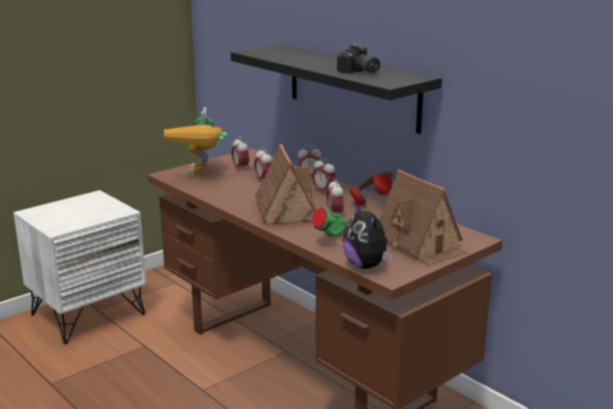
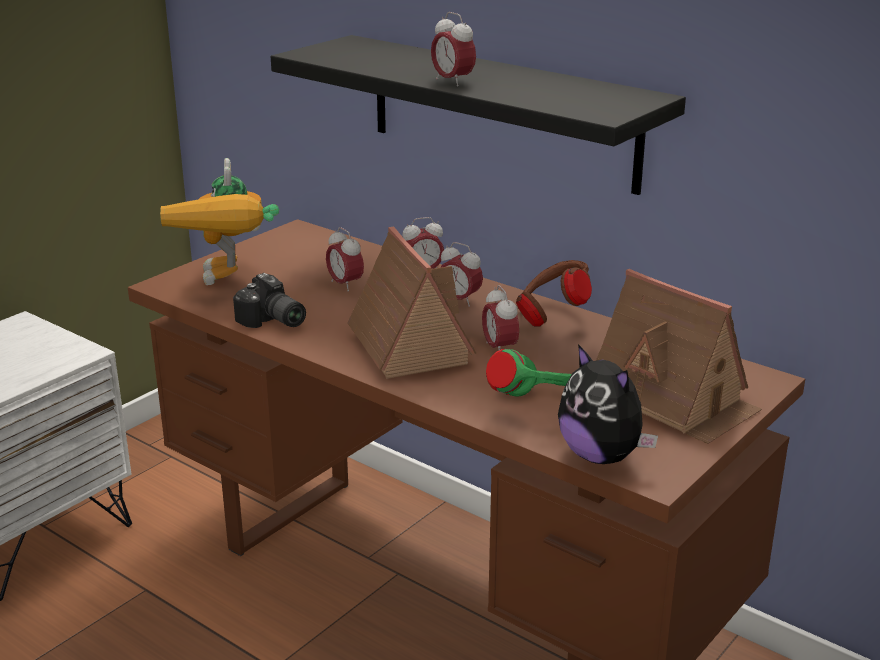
camera: 10 degrees left, 5 degrees up
(240, 168) = (294, 262): alarm clock -> alarm clock (452, 81)
(359, 72) = (533, 90): camera -> camera (272, 322)

